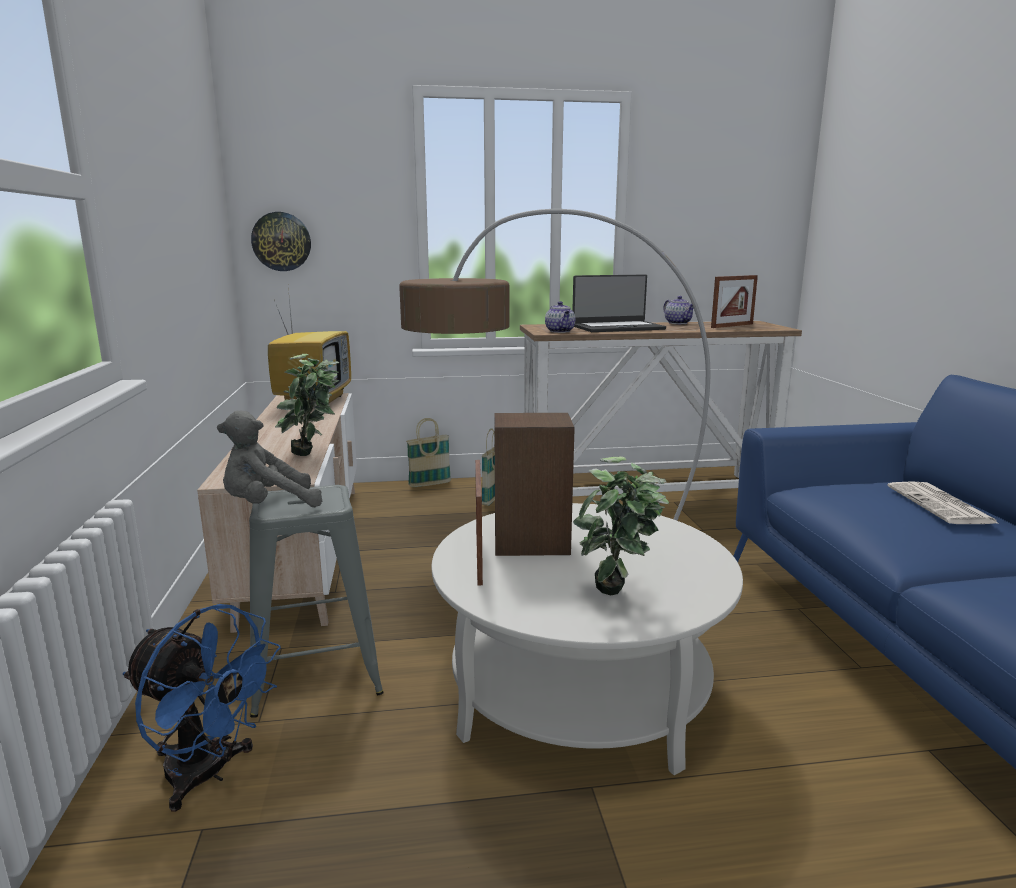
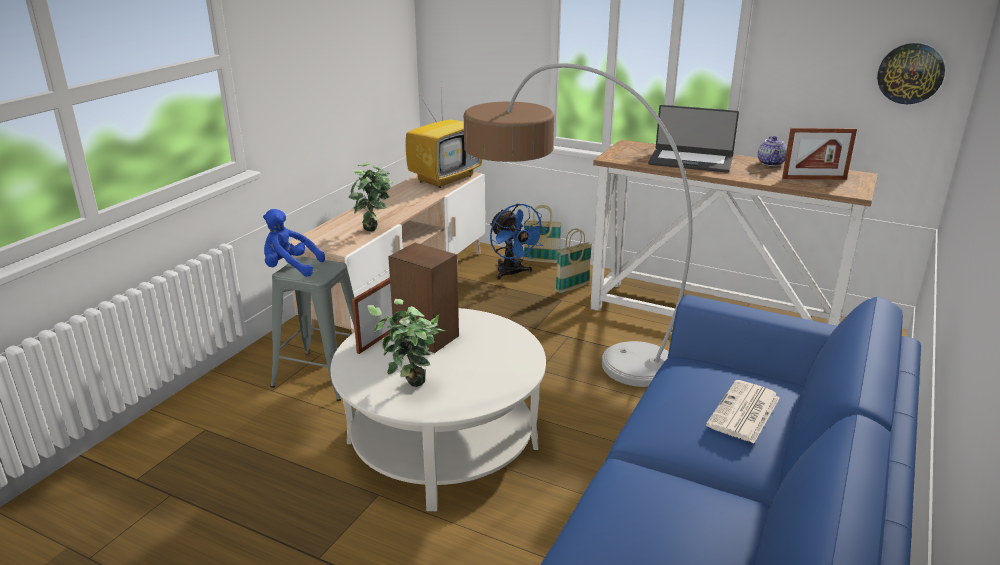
camera: 35 degrees right, 10 degrees up
(208, 774) = (229, 406): blue fan -> blue fan (512, 274)
(268, 506) = (290, 268): grey plush toy -> blue plush toy
(281, 241) = (449, 42): wall clock -> wall clock (910, 73)
(560, 331) = (626, 158): teapot -> none

